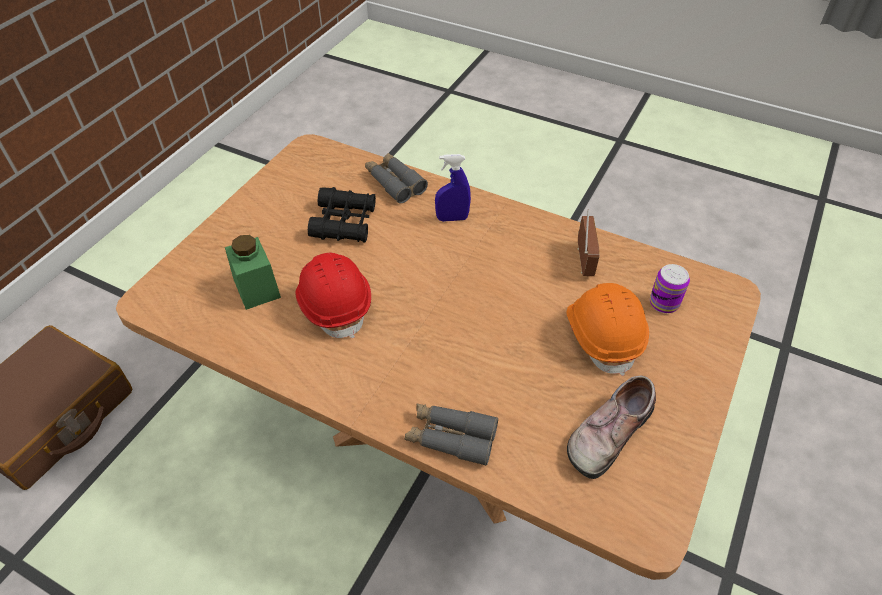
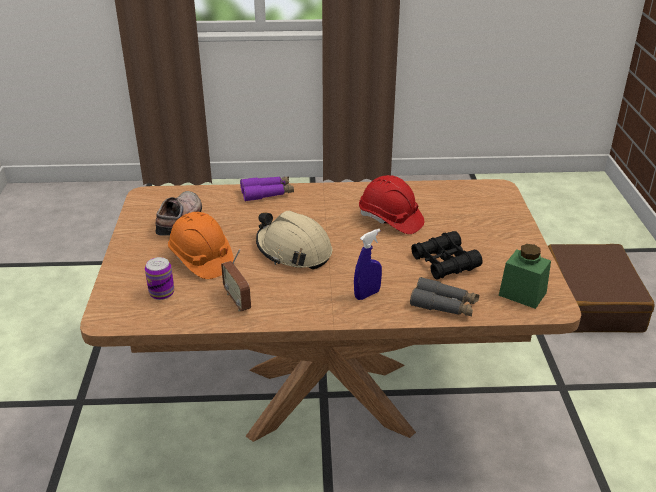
camera: 150 degrees right, 15 degrees down
(257, 288) = (447, 211): green jar -> green jar (522, 294)
(451, 437) = (267, 193): grey binoculars -> purple binoculars
(486, 303) = (293, 251): none -> beige hard hat

